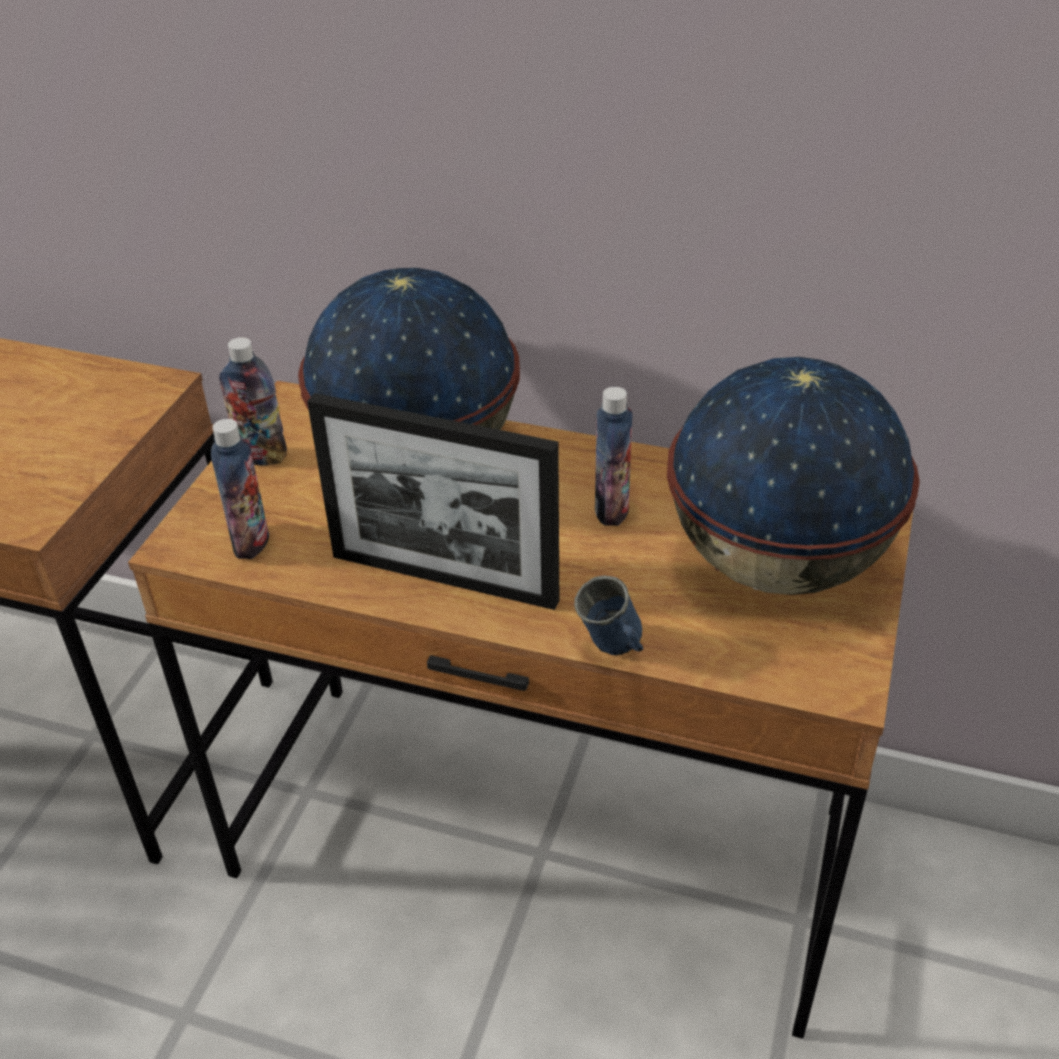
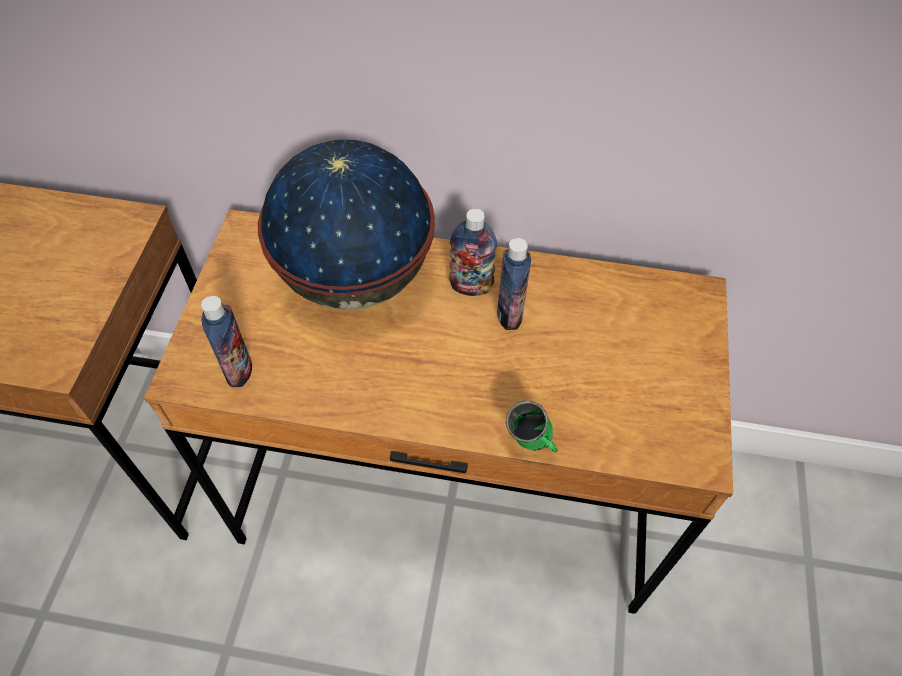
camera: 10 degrees left, 15 degrees up
(262, 456) = (231, 285): bottle -> bottle (471, 286)
(444, 578) = (394, 391): picture frame -> none
(614, 649) = (532, 444): blue mug -> green mug
(778, 564) = (639, 354): globe -> none

